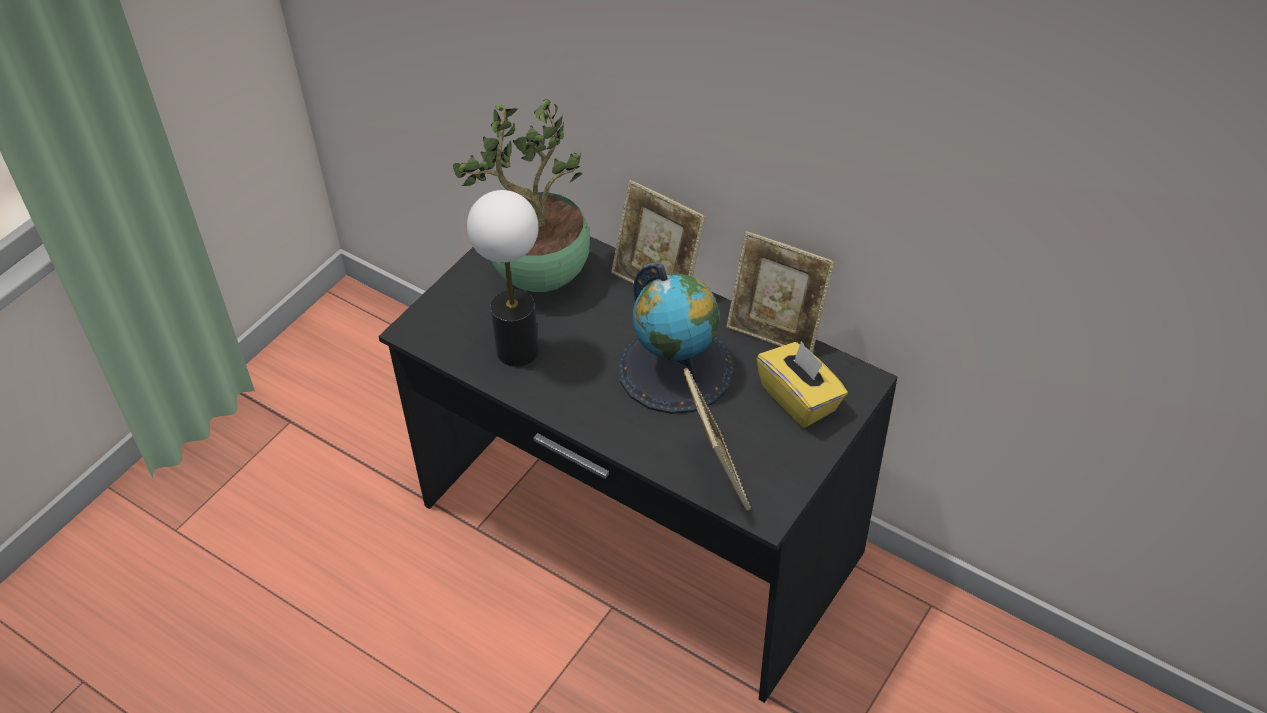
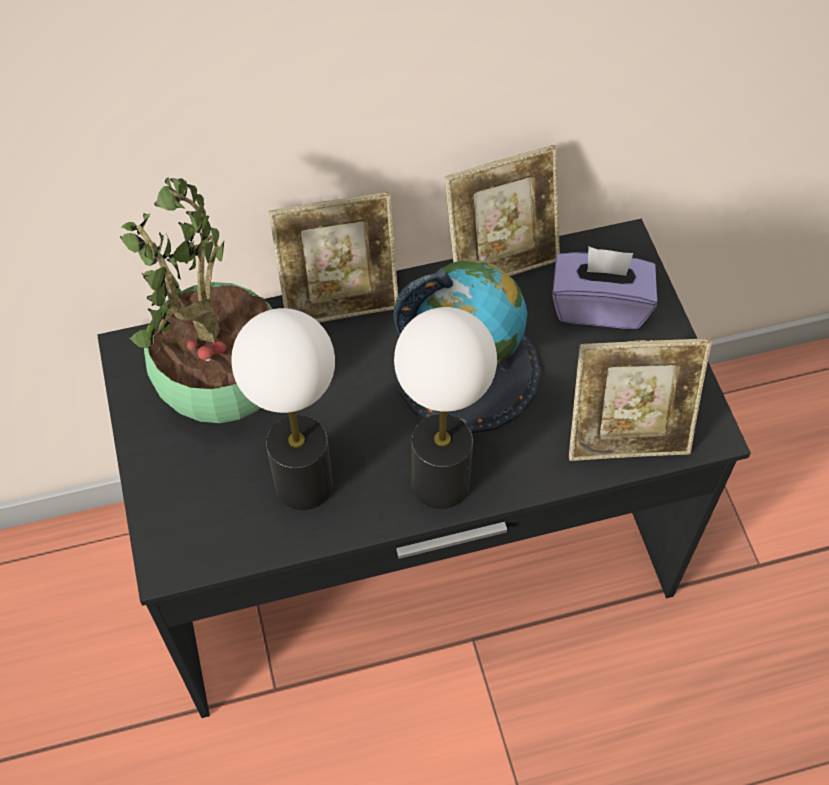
camera: 50 degrees left, 10 degrees up
(583, 409) = (441, 484): none -> table lamp
(715, 474) = (627, 437): picture frame -> picture frame turned 150 degrees clockwise
(799, 399) = (599, 305): yellow tissue box -> purple tissue box

